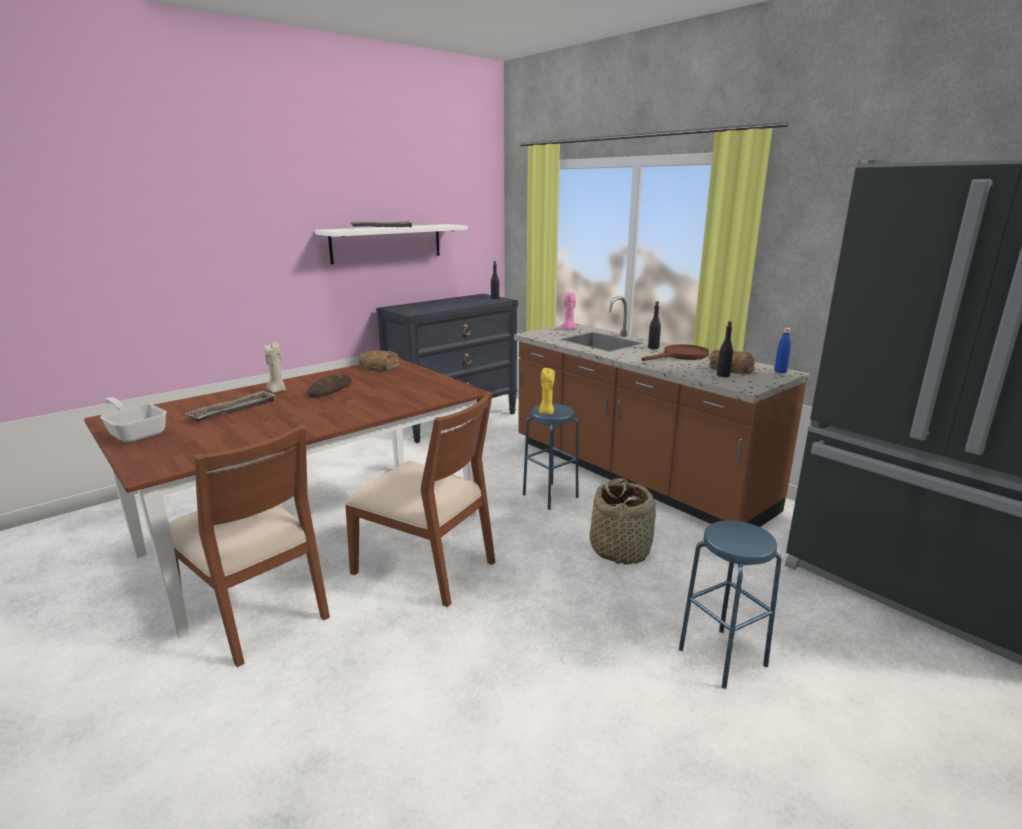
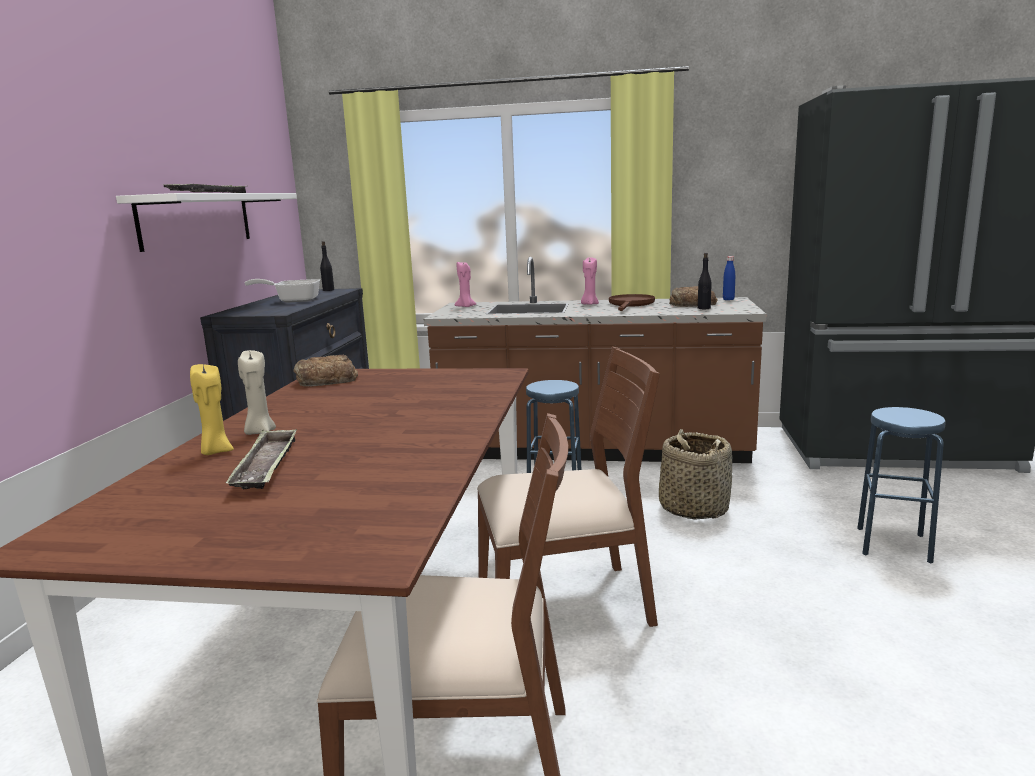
camera: 40 degrees left, 5 degrees down
(136, 433) = (181, 539): frying pan -> frying pan (293, 300)
(330, 389) = (337, 411): bread -> none
(546, 413) = (552, 389): yellow candle -> yellow candle (216, 451)
(653, 348) = (589, 304): black bottle -> pink candle

